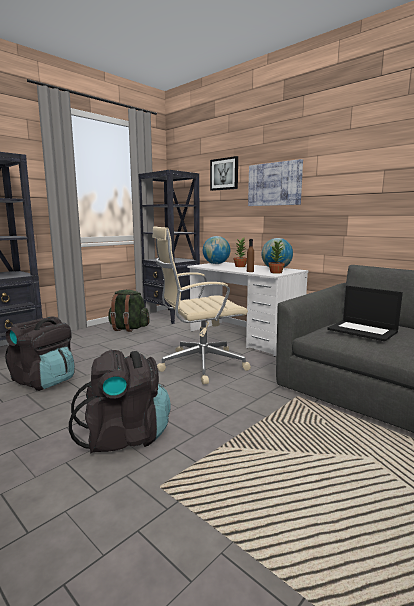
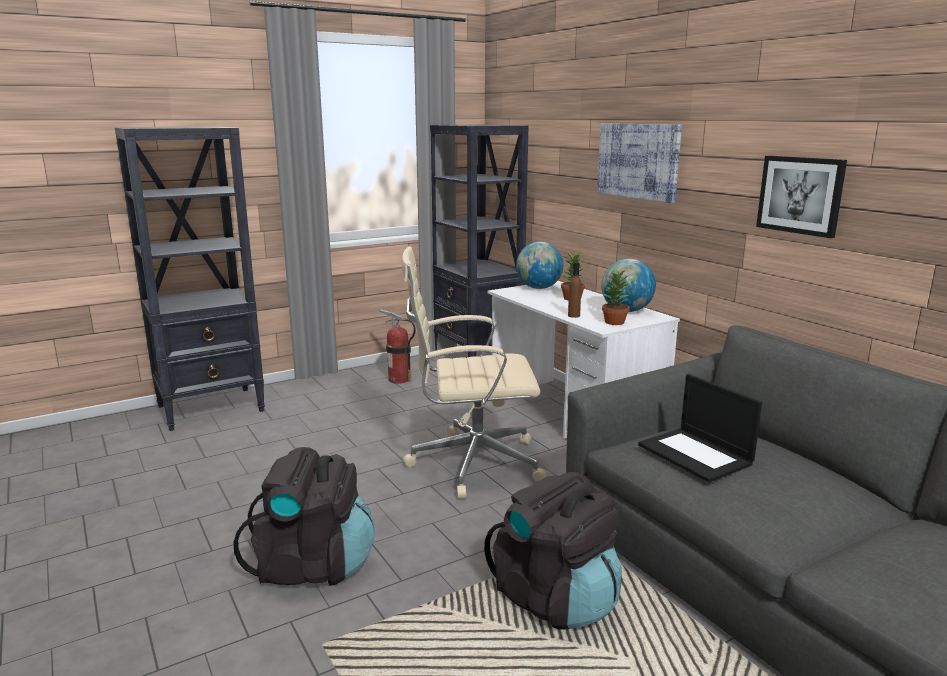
camera: 15 degrees right, 5 degrees up
(44, 381) = (246, 462): black backpack -> black backpack (555, 598)
(128, 328) = (399, 379): green backpack -> fire extinguisher
(224, 174) = (566, 131): picture -> picture (800, 195)

